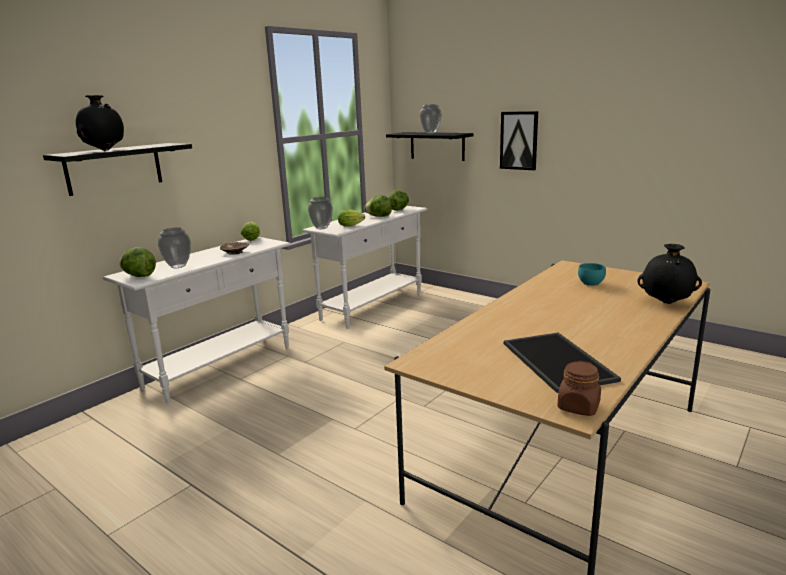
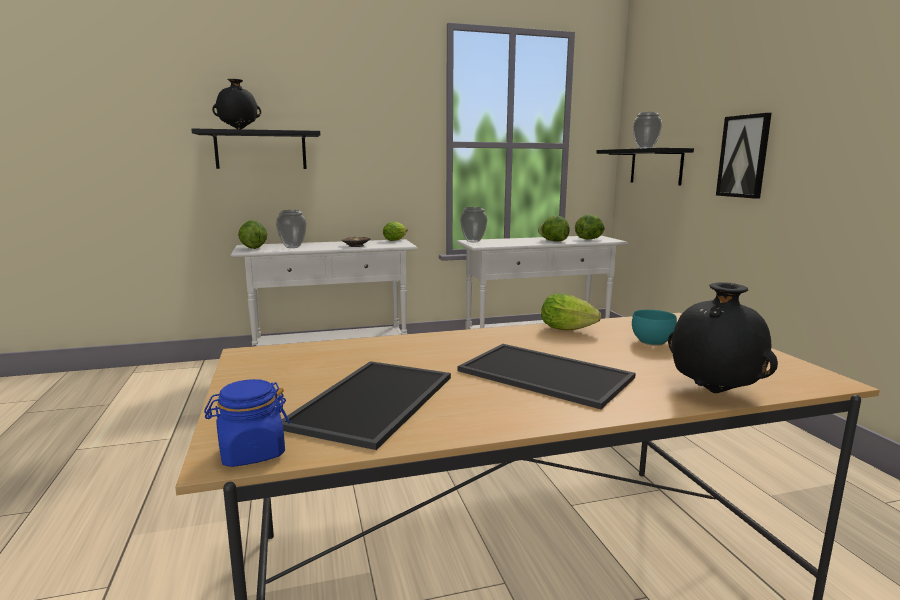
camera: 35 degrees right, 5 degrees down
(352, 225) = (506, 243): lettuce -> lettuce (570, 330)
(578, 407) = (251, 453): brown jar -> blue jar
(591, 317) = (547, 374): none -> tray

